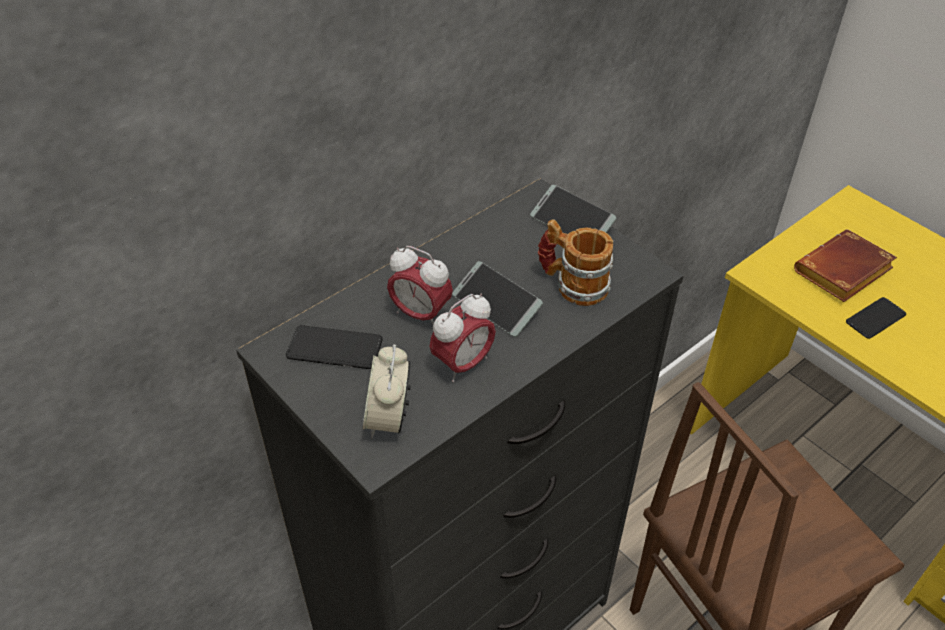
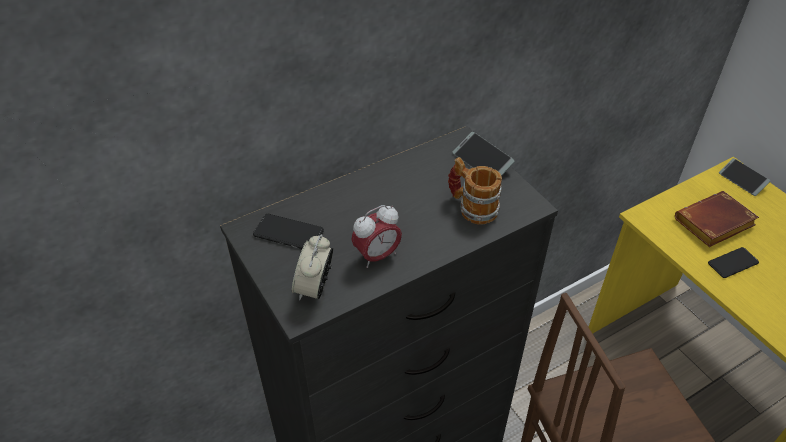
camera: 10 degrees right, 0 degrees up
(420, 314) = (355, 216): alarm clock -> none
(496, 305) = (411, 216): phone -> phone (742, 180)

